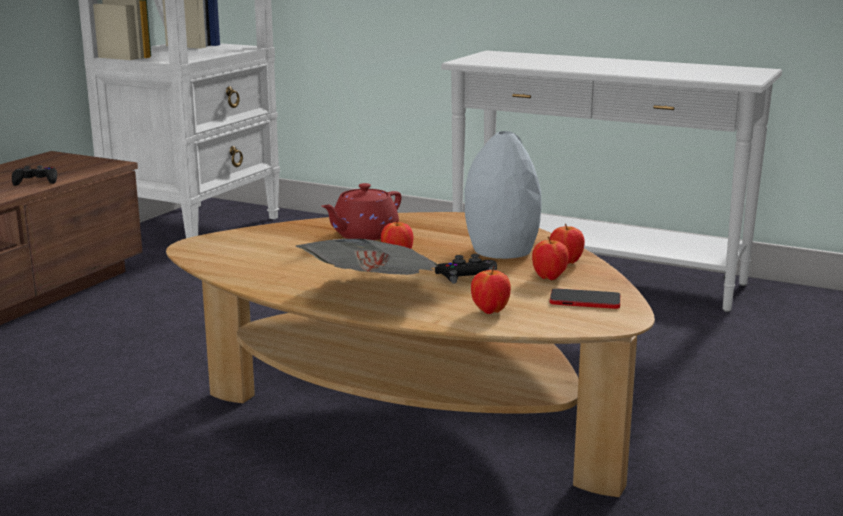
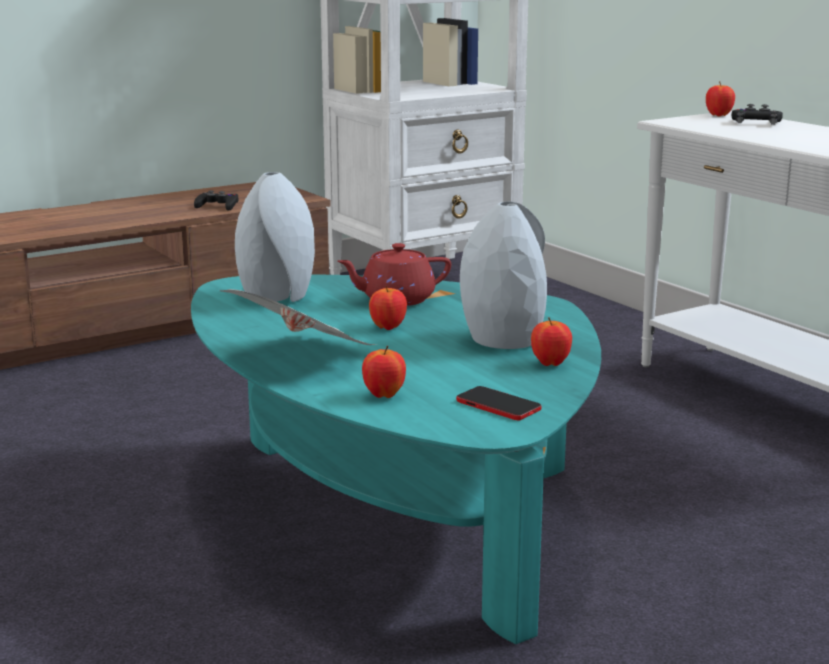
camera: 30 degrees right, 0 degrees up
(258, 249) = (278, 296): none -> grey vase
(412, 425) = (396, 515): brown coffee table -> turquoise coffee table
(467, 277) = (422, 358): black game controller -> black game controller (756, 123)
(549, 278) = (504, 375): apple -> apple (719, 115)

